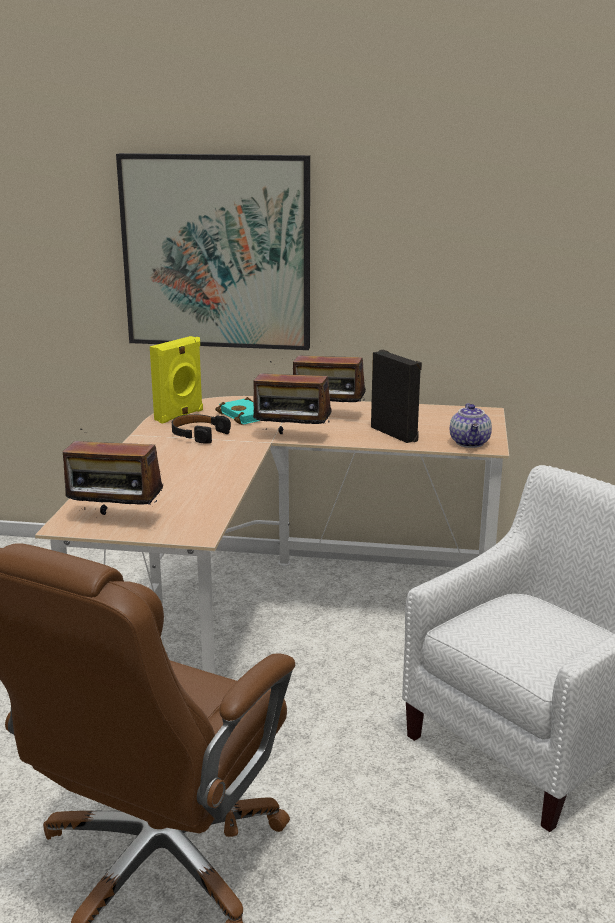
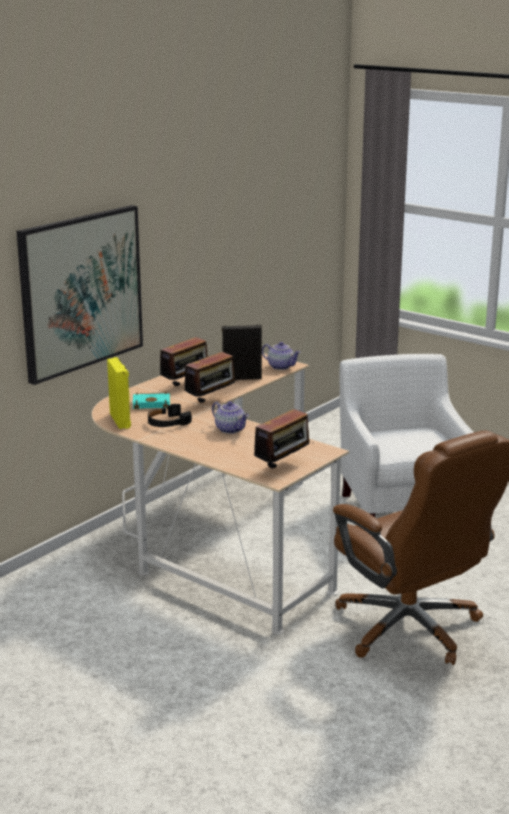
camera: 60 degrees left, 0 degrees up
(211, 466) = (231, 429): none -> teapot

